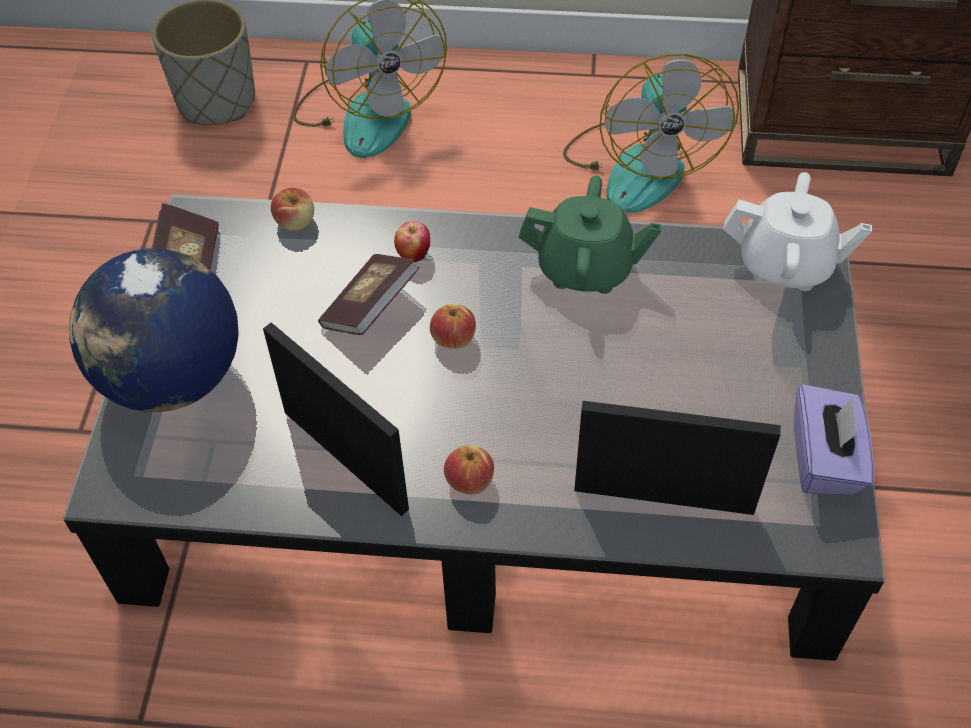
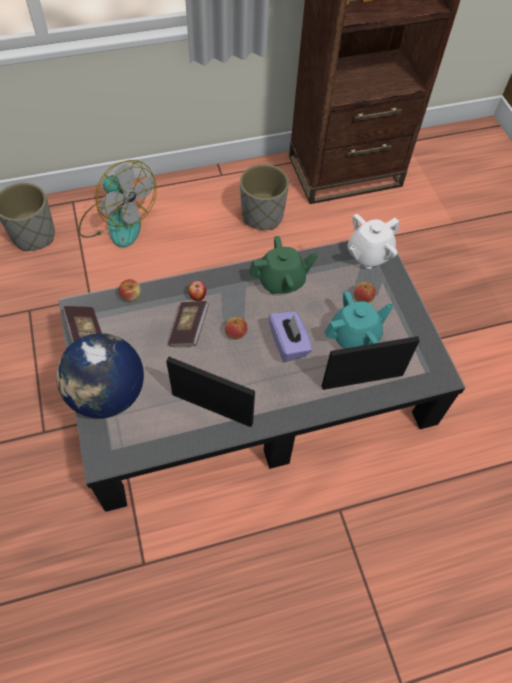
camera: 25 degrees left, 5 degrees up
(469, 480) = (274, 400): apple -> apple (362, 298)
(640, 164) = (262, 216): fan -> grey planter
(686, 409) = (354, 336): none -> turquoise teapot
(786, 265) = (368, 254): white teapot -> white teapot turned 150 degrees clockwise
(825, 460) = (421, 341): purple tissue box -> purple tissue box (289, 344)

